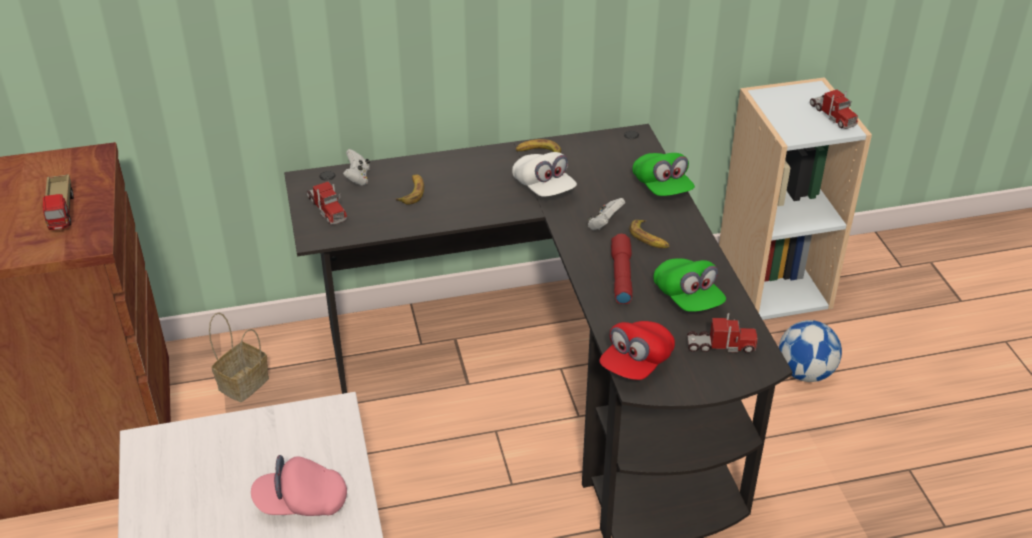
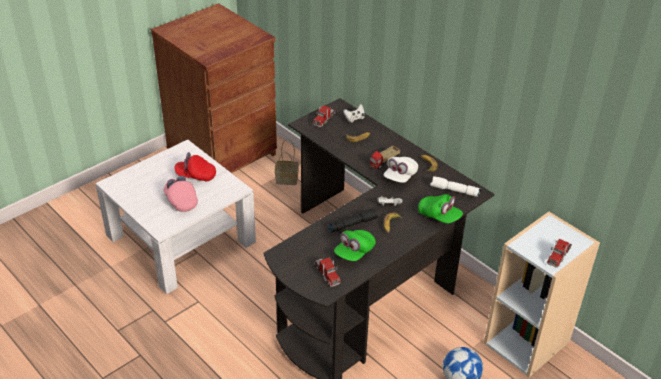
camera: 60 degrees right, 0 degrees up
(62, 212) = (220, 45): toy truck -> toy truck (384, 162)
(617, 153) = (454, 191): none -> white flashlight
(620, 275) = (353, 224): red flashlight -> black flashlight
(636, 363) = (292, 249): red cap -> red cap (196, 175)
(662, 187) = (439, 216): green cap -> green cap turned 90 degrees counterclockwise

